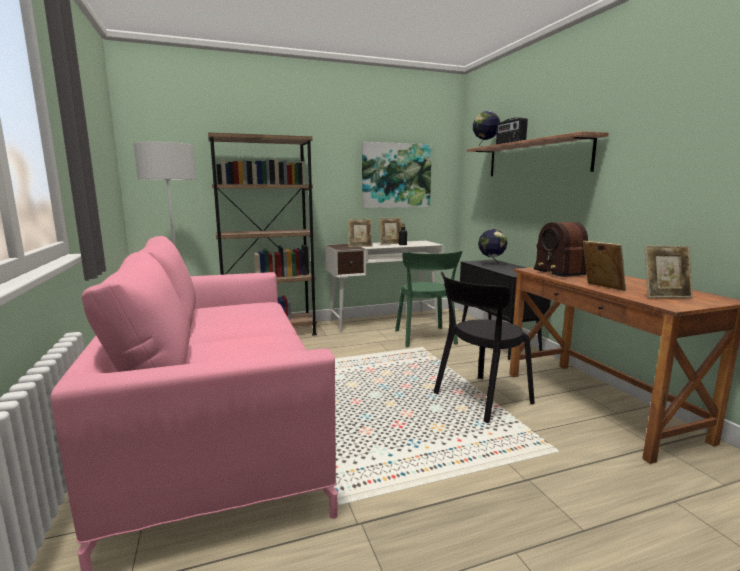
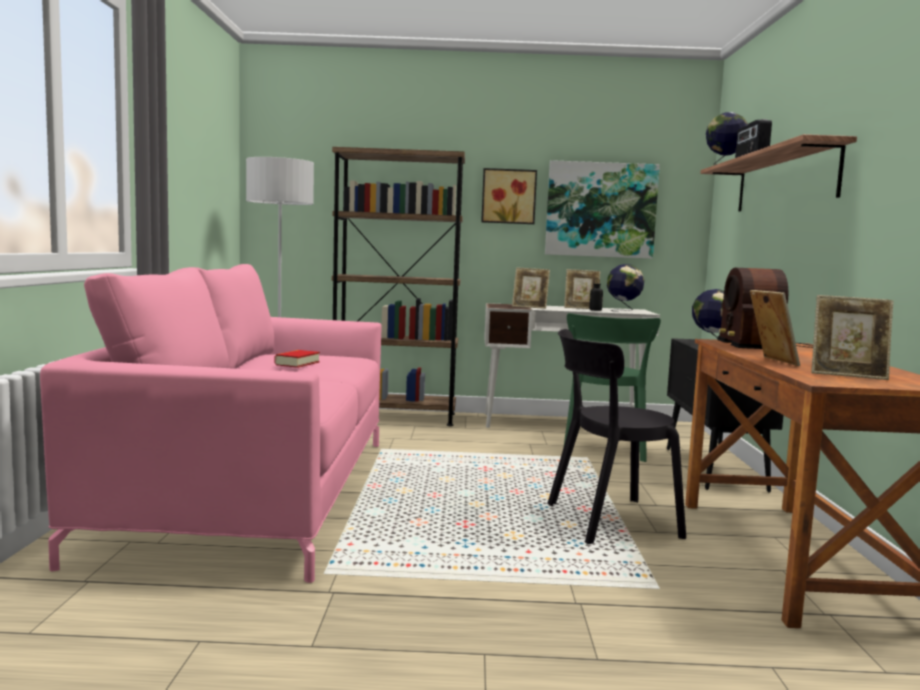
camera: 20 degrees right, 5 degrees down
(235, 319) = (297, 363): none -> book
(335, 168) = (508, 196): none -> picture
(418, 243) = (623, 311): none -> globe

